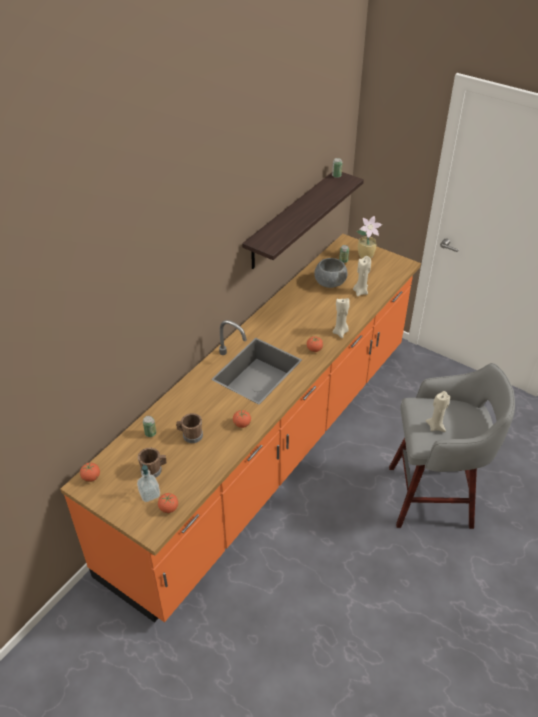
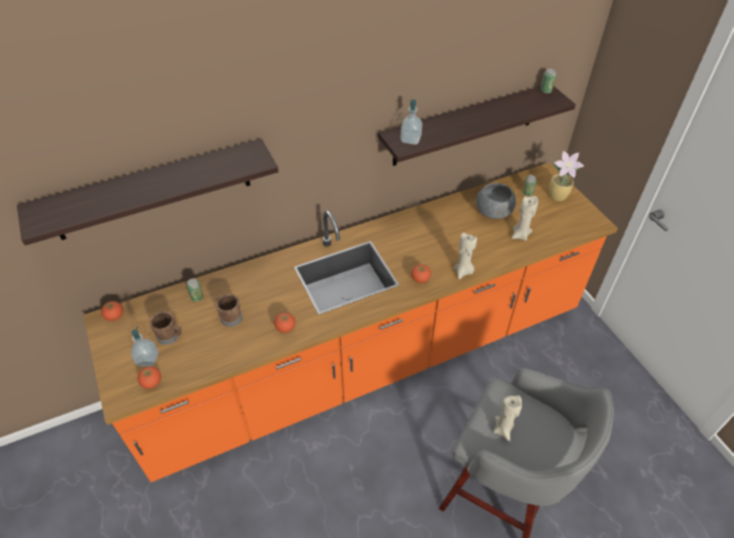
camera: 30 degrees right, 5 degrees up
(107, 345) = (153, 190): none -> shelf
(271, 240) = (410, 139): none -> soap dispenser

